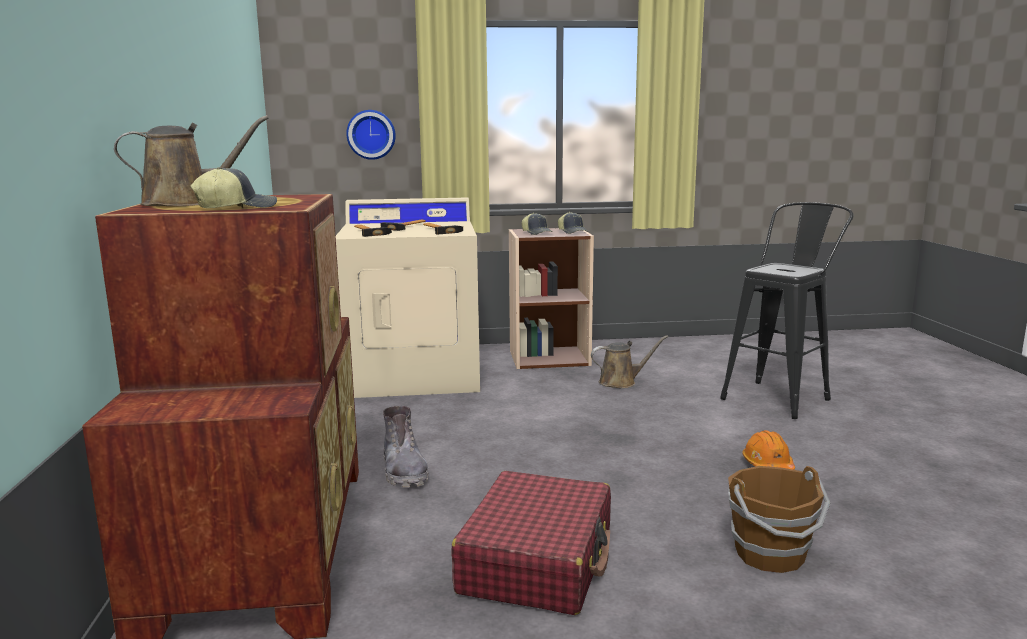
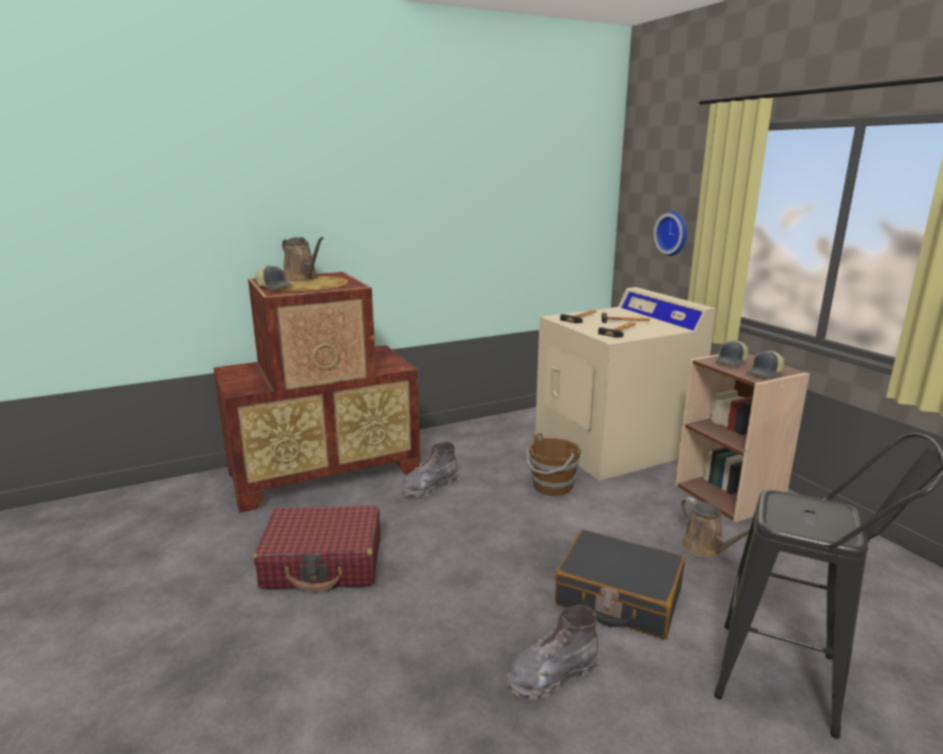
camera: 70 degrees right, 5 degrees up
(674, 423) = (618, 597): none -> black suitcase
(767, 465) = (552, 674): orange hard hat -> grey boot
(771, 555) = (359, 682): brown bucket -> brown bucket (552, 487)

